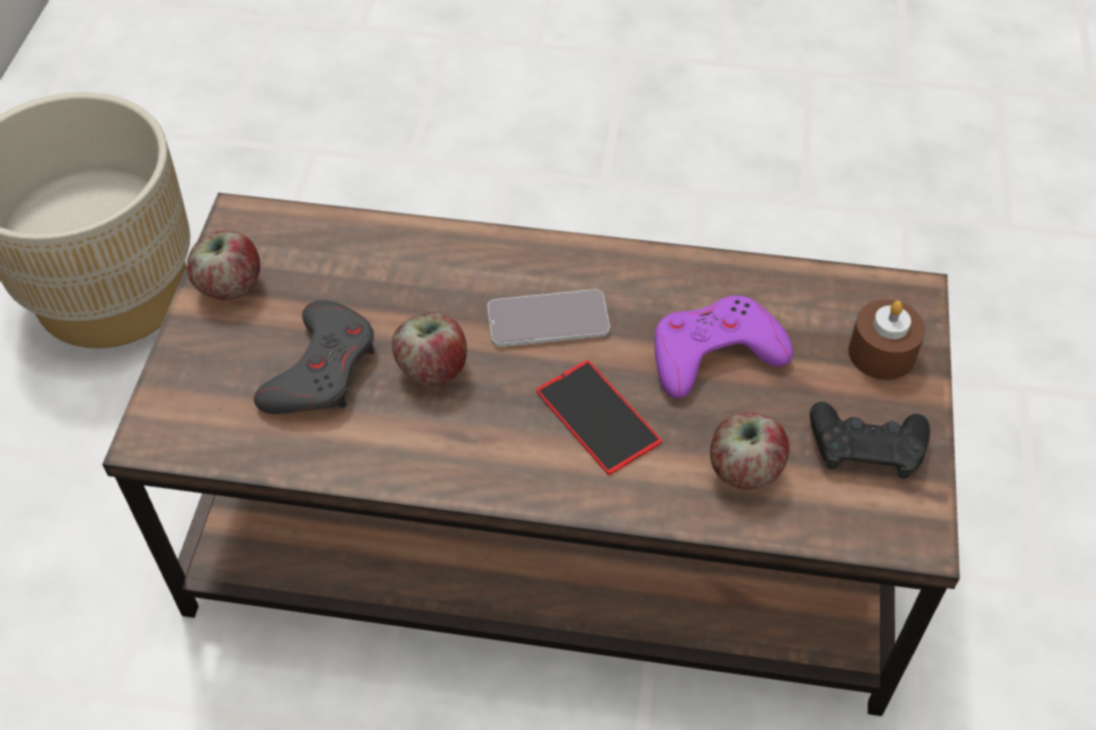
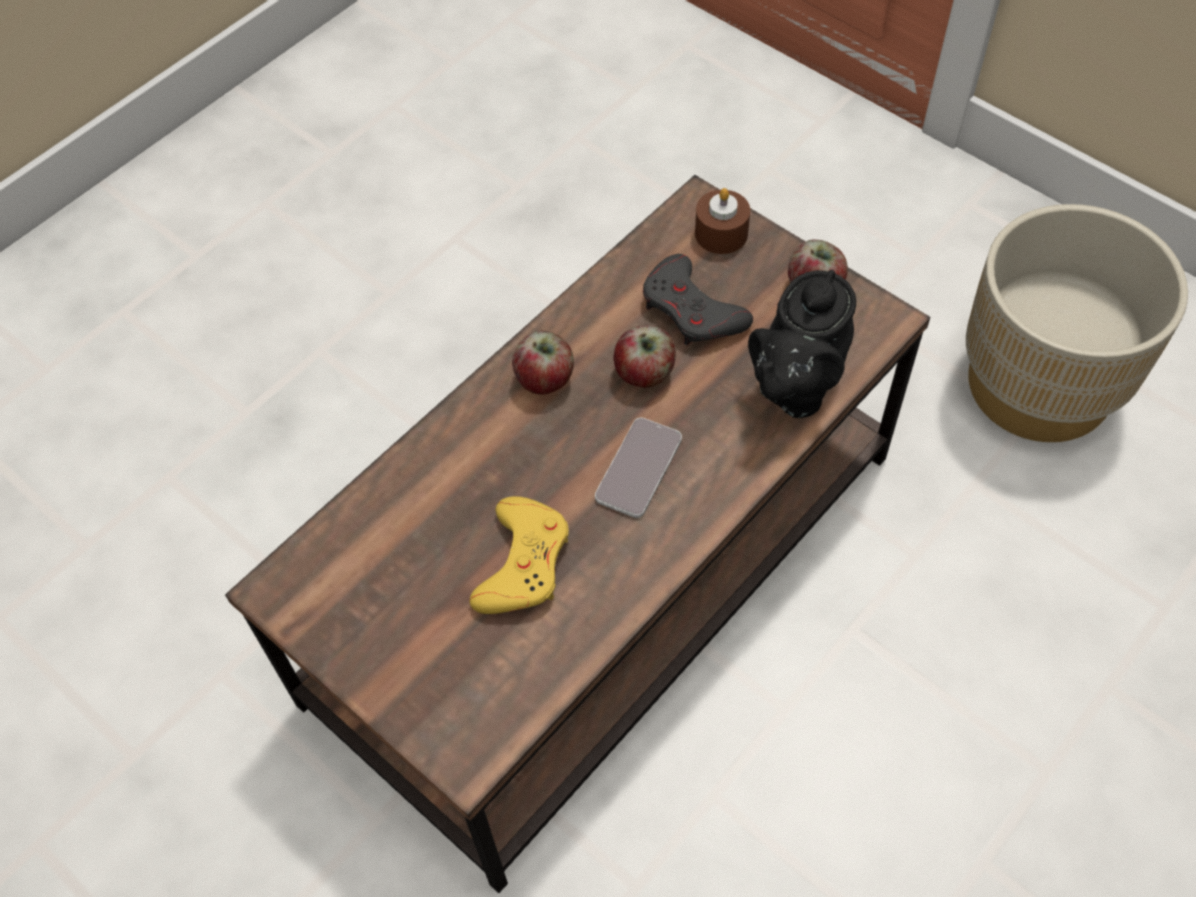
camera: 125 degrees right, 5 degrees up
(370, 251) = (795, 386): none -> black teapot
(597, 417) = (526, 451): phone -> none
(714, 354) = (523, 563): purple game controller -> yellow game controller
(744, 470) = (410, 516): apple -> apple (545, 379)
(866, 447) = (363, 611): black game controller -> none
(881, 353) = (431, 688): brown candle -> brown candle (721, 233)

